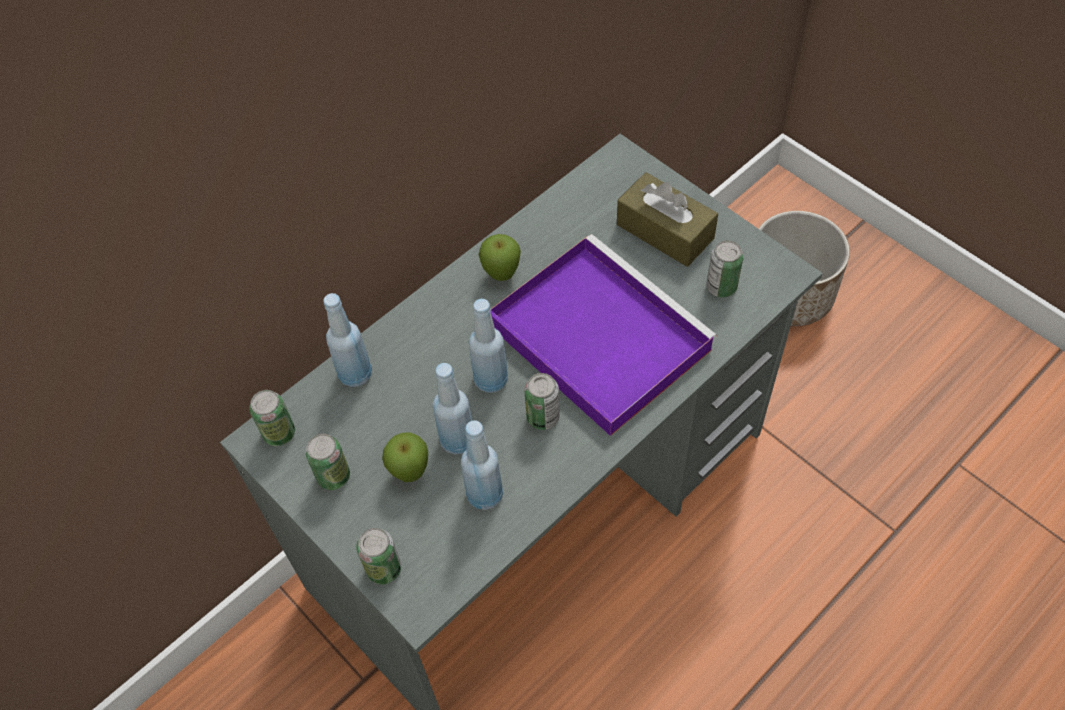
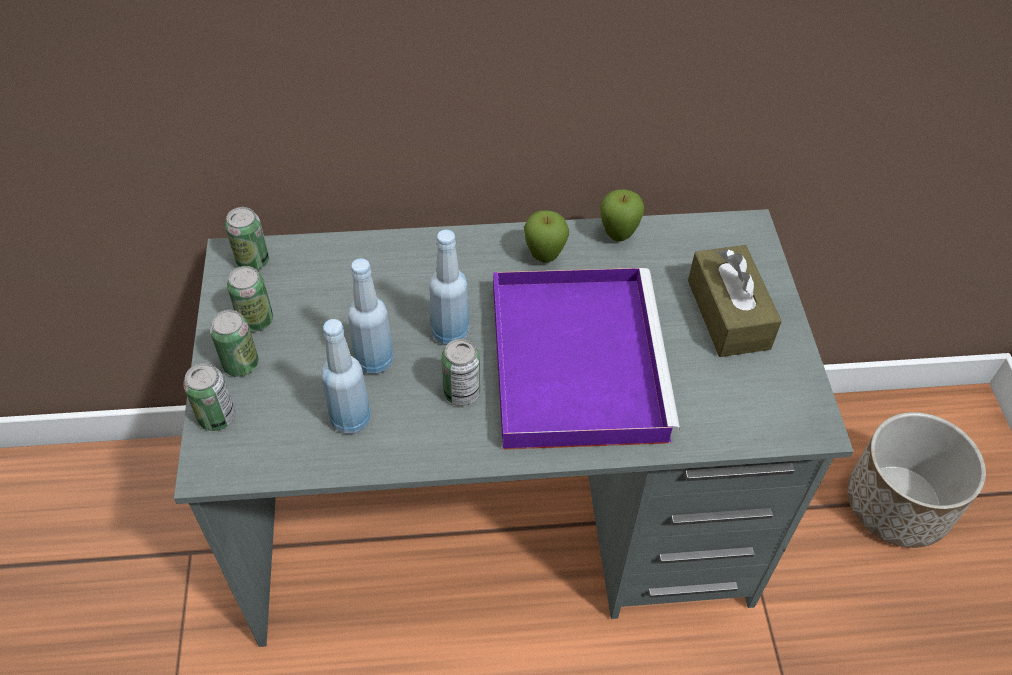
camera: 35 degrees right, 5 degrees down
(355, 374) = (351, 256): blue bottle -> none
(410, 473) = (313, 360): apple -> apple (618, 236)
(721, 287) = (735, 395): can -> can (241, 364)

